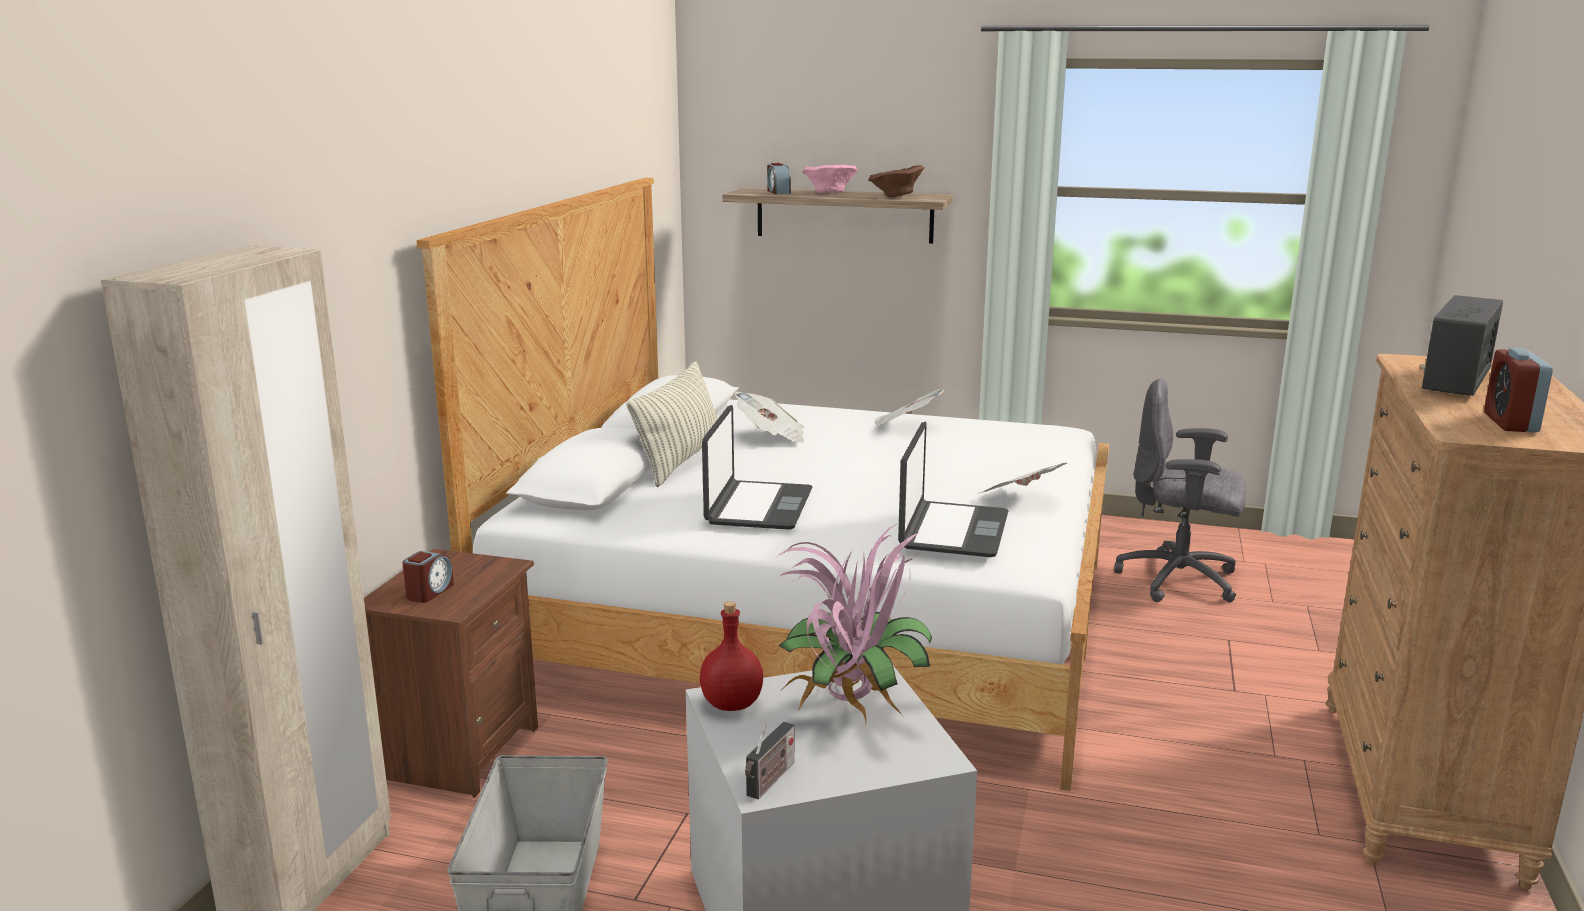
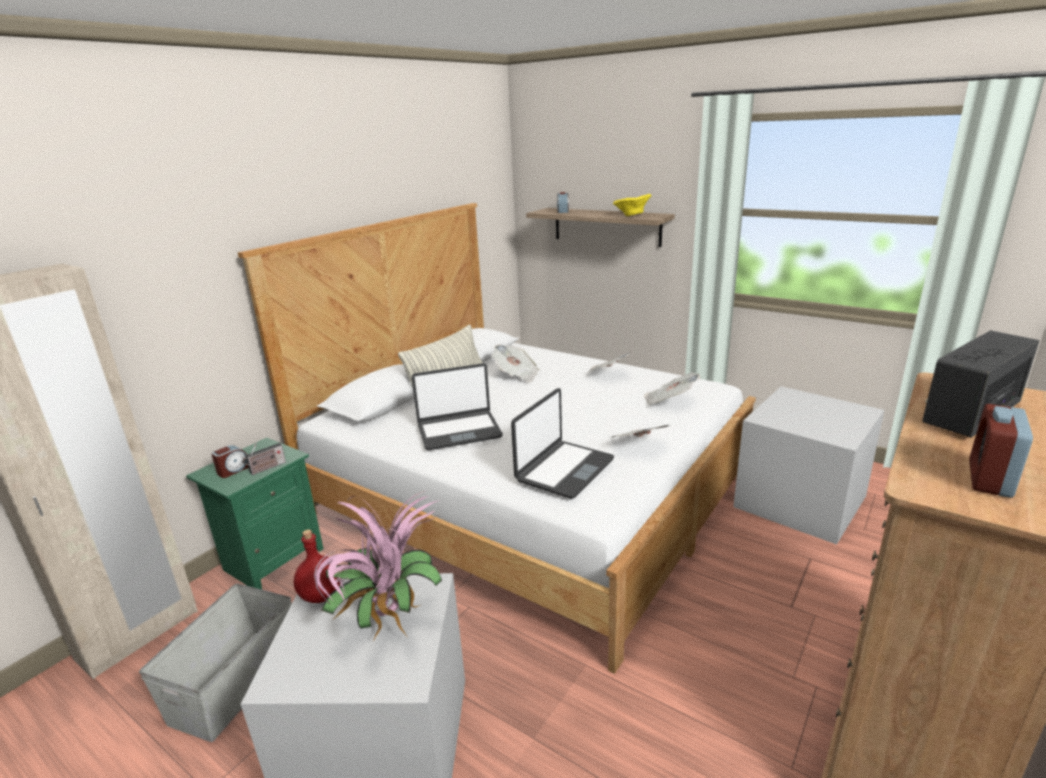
camera: 20 degrees right, 5 degrees up
(460, 752) = (272, 559): brown nightstand -> green nightstand
(758, 507) = (459, 431): laptop -> laptop turned 45 degrees clockwise
(770, 781) = (283, 676): radio -> radio (266, 468)
(829, 194) = (592, 213): pink bowl -> none
(895, 197) = (631, 215): brown bowl -> yellow bowl
(1017, 450) = (669, 401): none -> newspaper
(1180, 580) = (798, 500): grey office chair -> grey storage box

